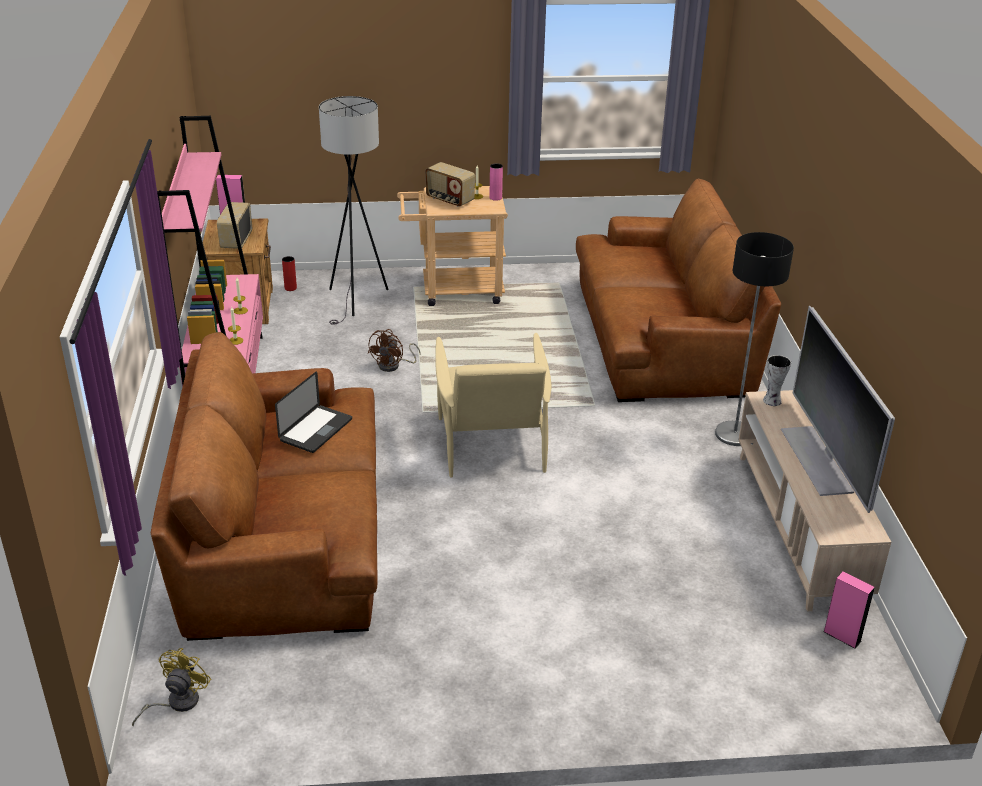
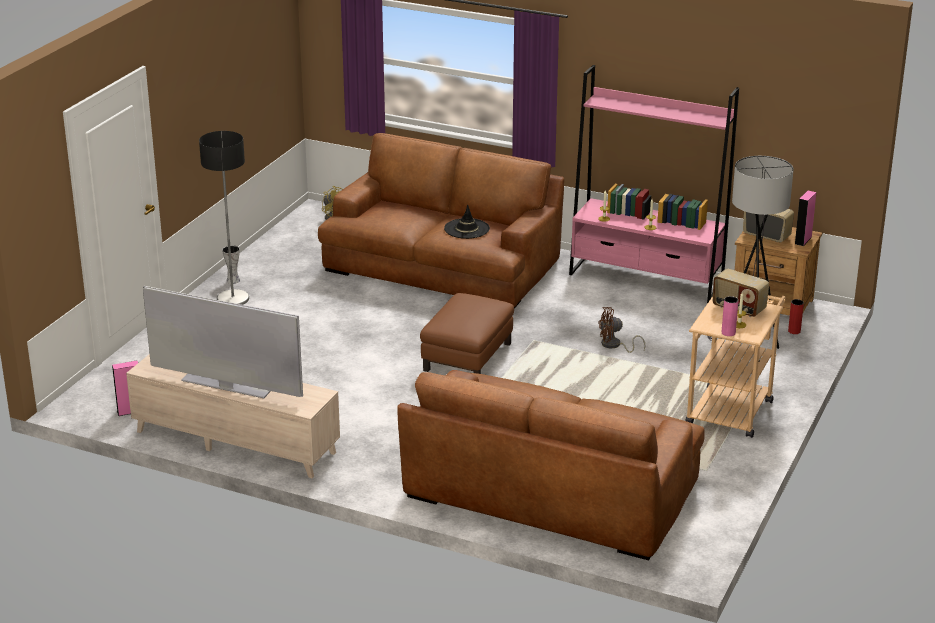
camera: 120 degrees right, 5 degrees down
(316, 430) = (466, 229): laptop -> black hat
(393, 366) = (614, 345): brown fan -> brown fan turned 60 degrees counterclockwise
(449, 200) = (738, 309): radio -> radio turned 120 degrees counterclockwise
(491, 441) = (467, 356): beige armchair -> brown ottoman
(734, 434) = (366, 463): floor lamp -> floor lamp (233, 299)
(772, 401) = (313, 396): vase -> vase (232, 280)

